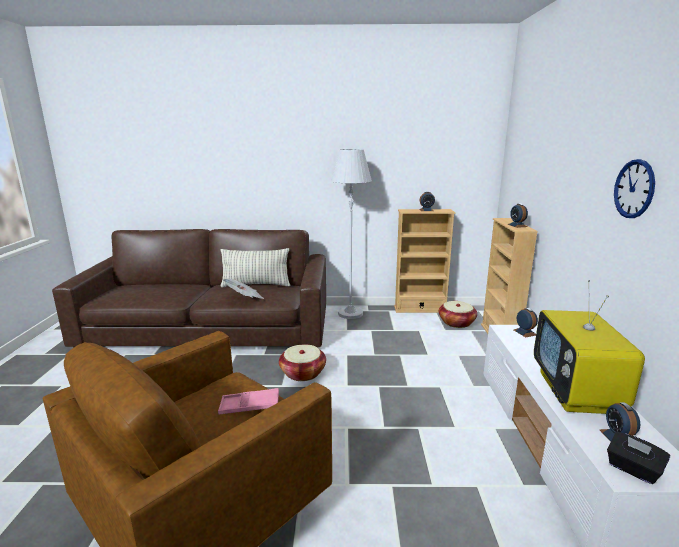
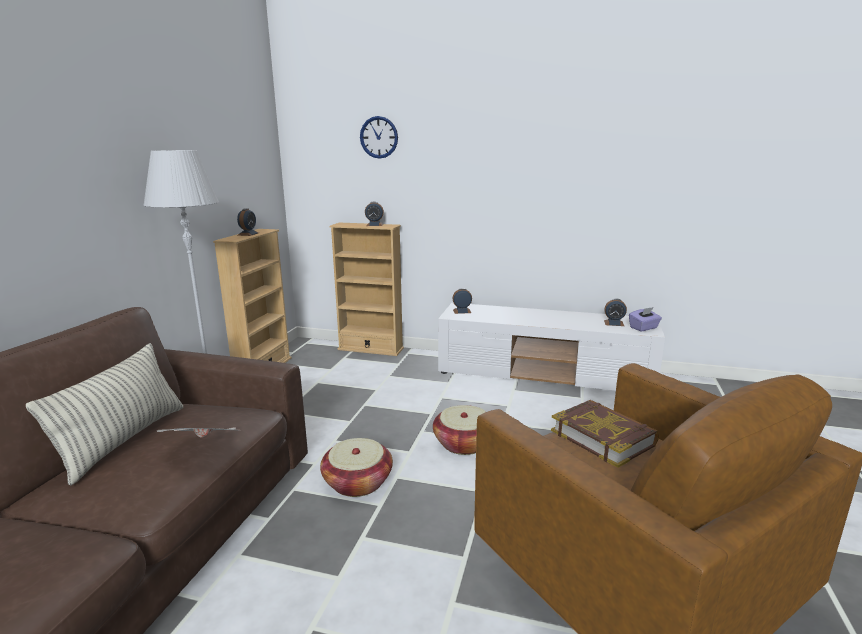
camera: 75 degrees left, 0 degrees up
(249, 405) = (603, 437): pink tray -> book
(456, 323) = (321, 359): basket -> basket (464, 443)
(576, 393) = (561, 319): television -> none
(633, 469) = (644, 328): black tissue box -> purple tissue box
(634, 189) = (530, 166): wall clock -> wall clock (379, 137)

